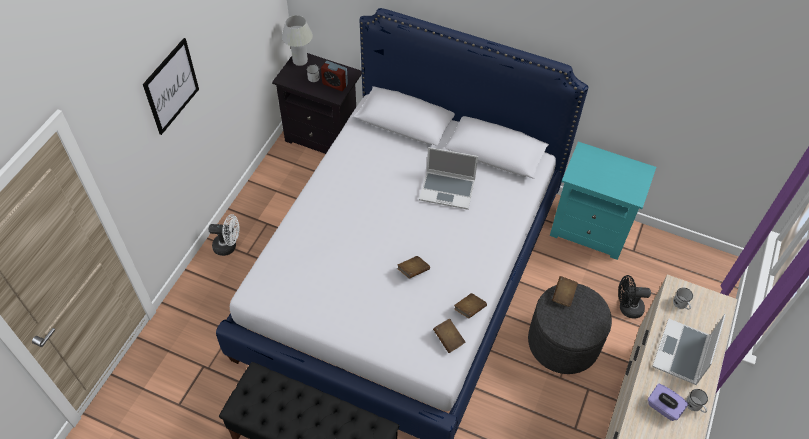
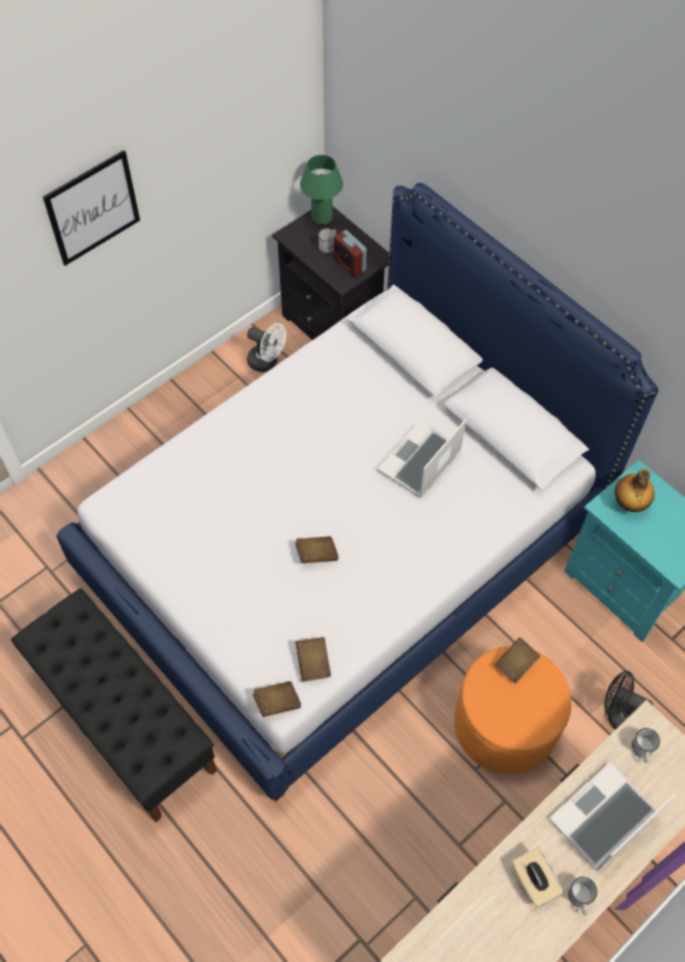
camera: 25 degrees right, 5 degrees up
(228, 246) = (147, 428): white fan -> white fan (267, 362)
(300, 61) = (322, 217): white table lamp -> green table lamp
(448, 190) = (420, 463): laptop -> laptop turned 90 degrees clockwise
(469, 309) = (361, 635): brown book -> brown book (277, 703)
(563, 342) = (505, 724): grey ottoman -> orange ottoman
(586, 169) = (628, 504): none -> bottle
(663, 407) = (533, 881): purple tissue box -> beige tissue box

